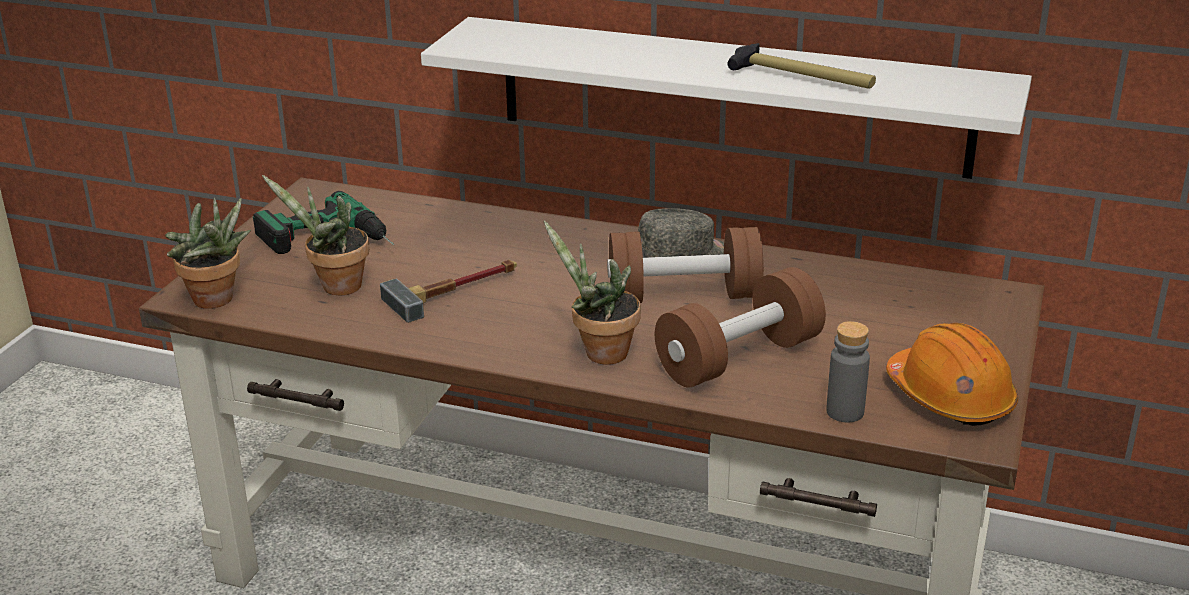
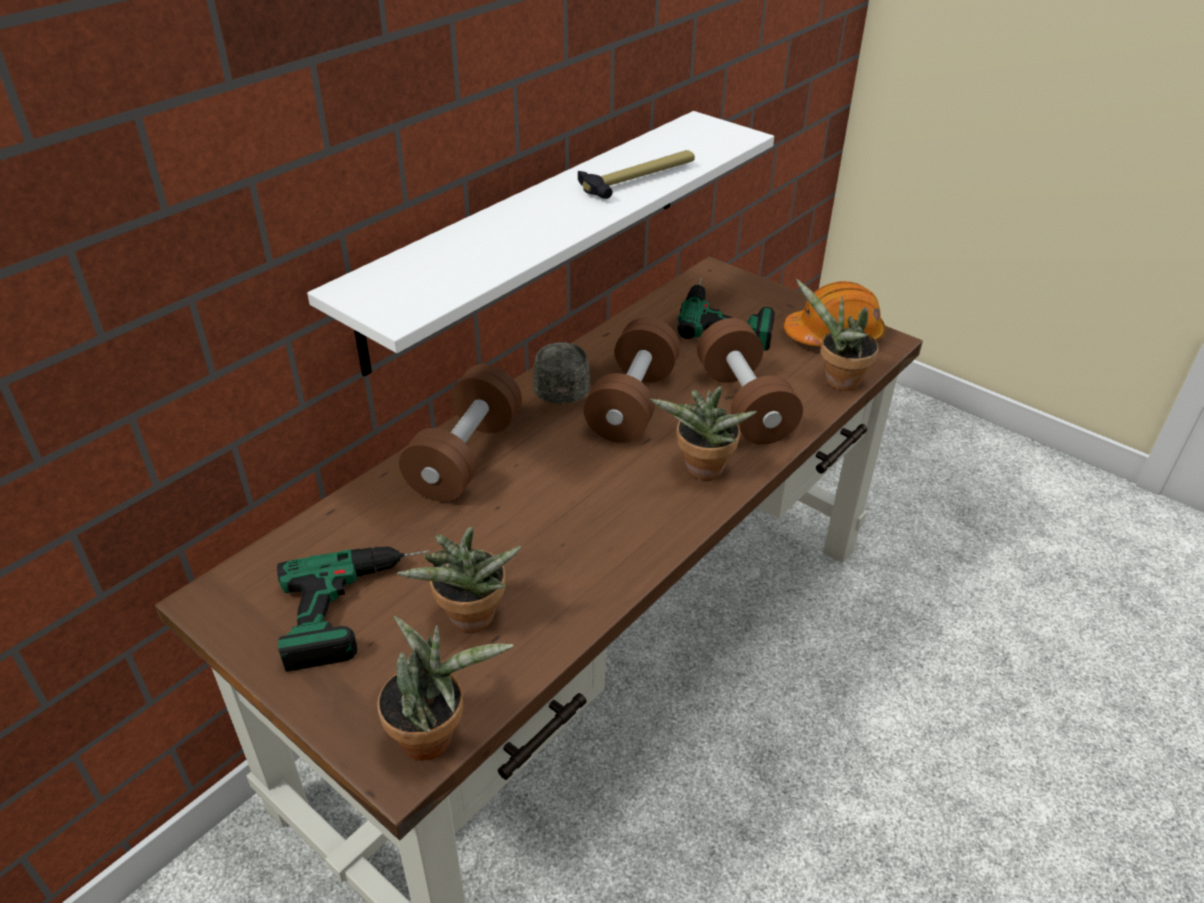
camera: 70 degrees left, 10 degrees up
(456, 291) = (538, 532): hammer -> none
(535, 237) = (465, 457): none -> brown dumbbell
(845, 412) = (837, 381): grey bottle -> potted plant
(910, 319) = (727, 317): none -> power drill

